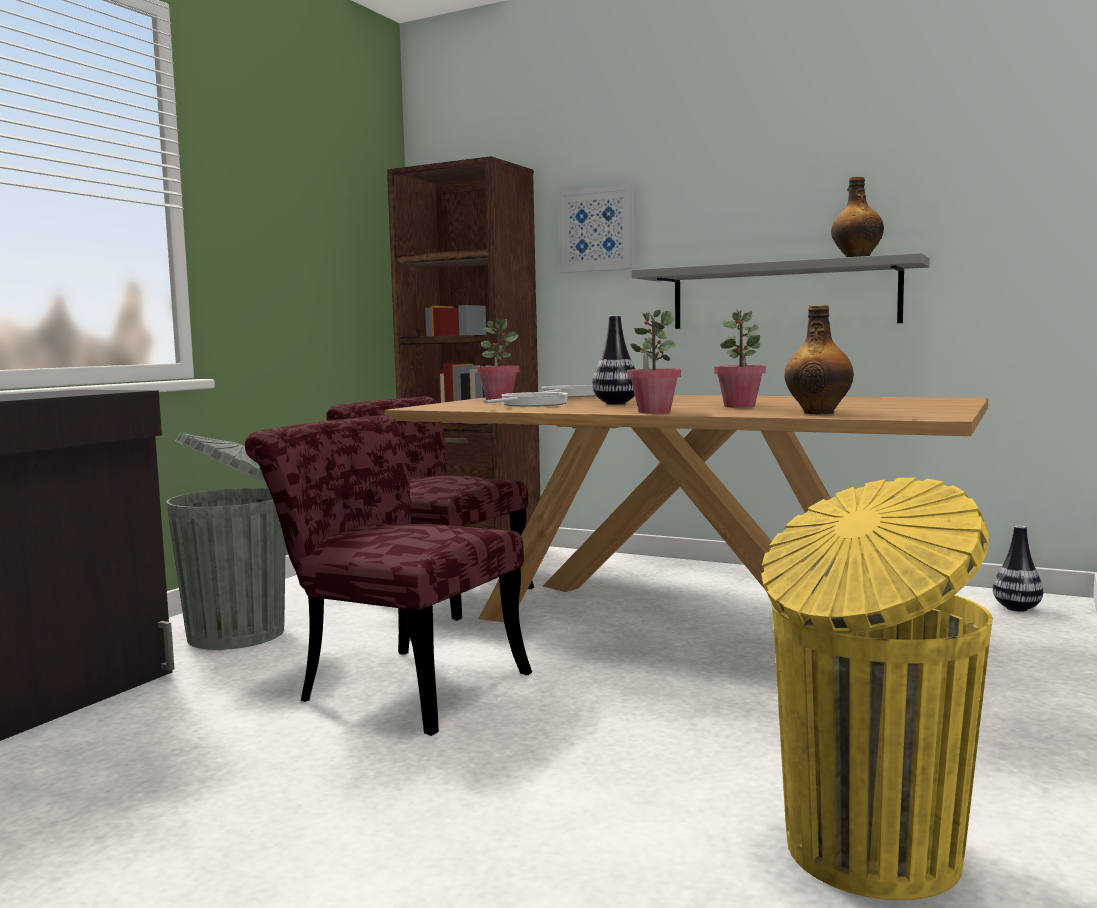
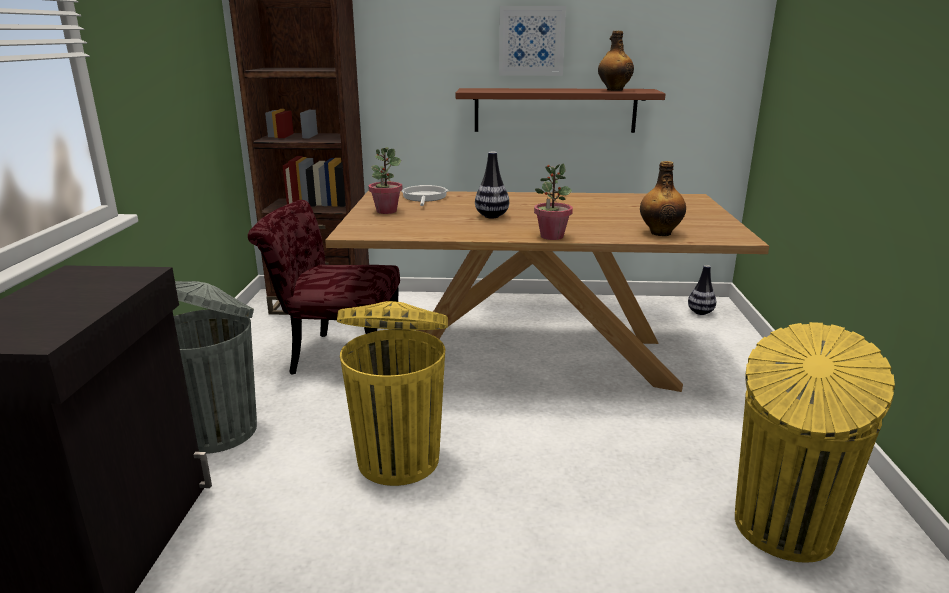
camera: 25 degrees left, 15 degrees up
(397, 684) = (399, 458): red chair -> yellow trash can
(531, 404) = (431, 221): frying pan -> none
(597, 230) = (409, 50): picture -> picture (531, 41)
(739, 406) = (588, 220): potted plant -> none
(783, 296) = (555, 110): grey shelf -> brown shelf

